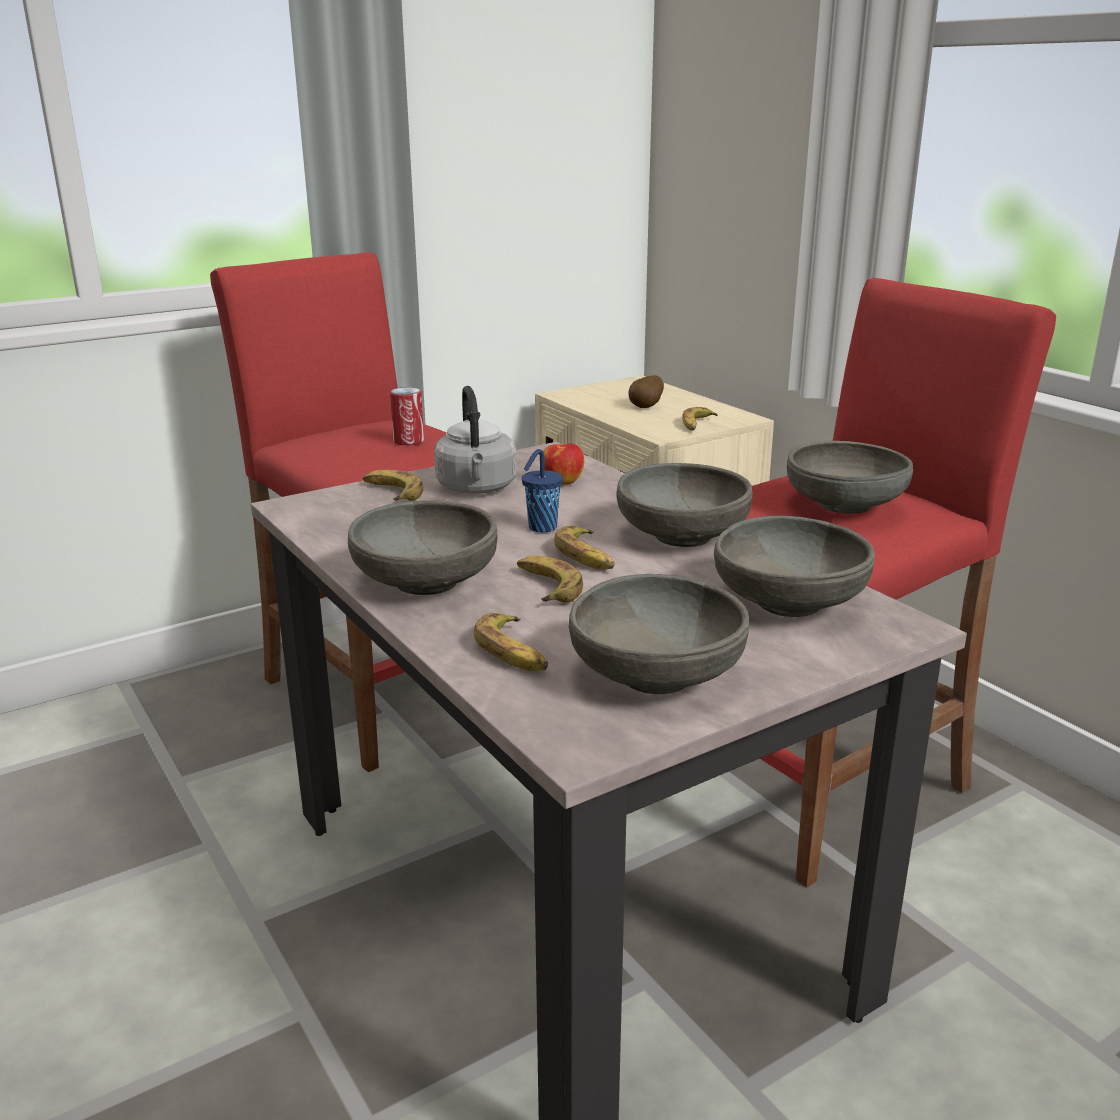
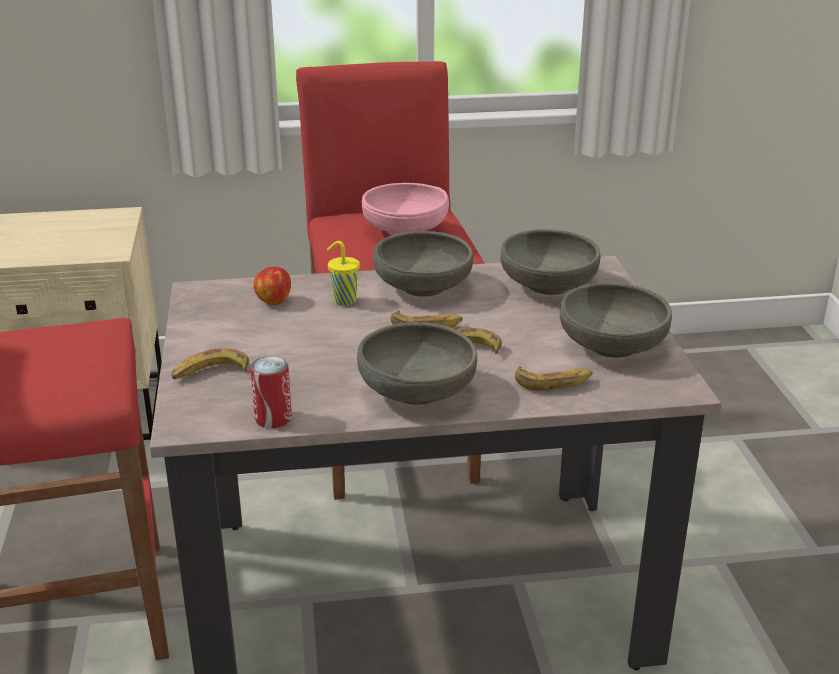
camera: 65 degrees left, 5 degrees up
(408, 441) = (52, 346): can -> can (273, 418)
(477, 489) = (247, 336): grey kettle -> none
(541, 528) = (359, 329): blue cup -> none
(599, 508) = (343, 301): none -> yellow cup
(647, 407) = (31, 239): potato -> none
(697, 424) = (107, 234): banana -> none
(844, 505) = (405, 230): grey bowl -> pink bowl

